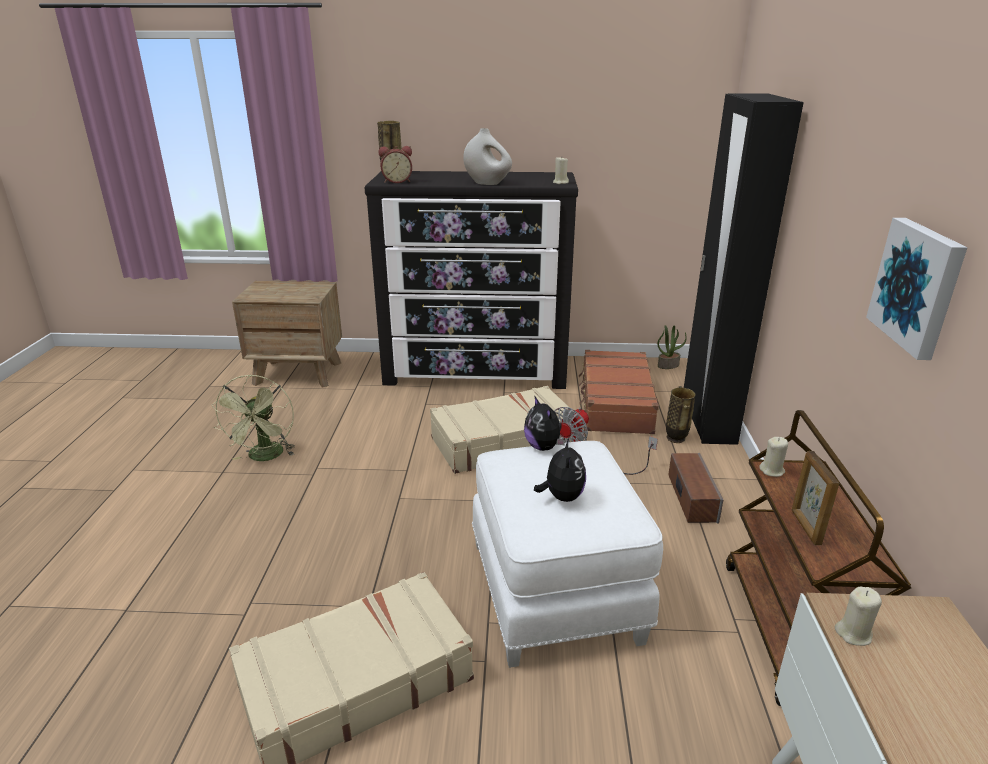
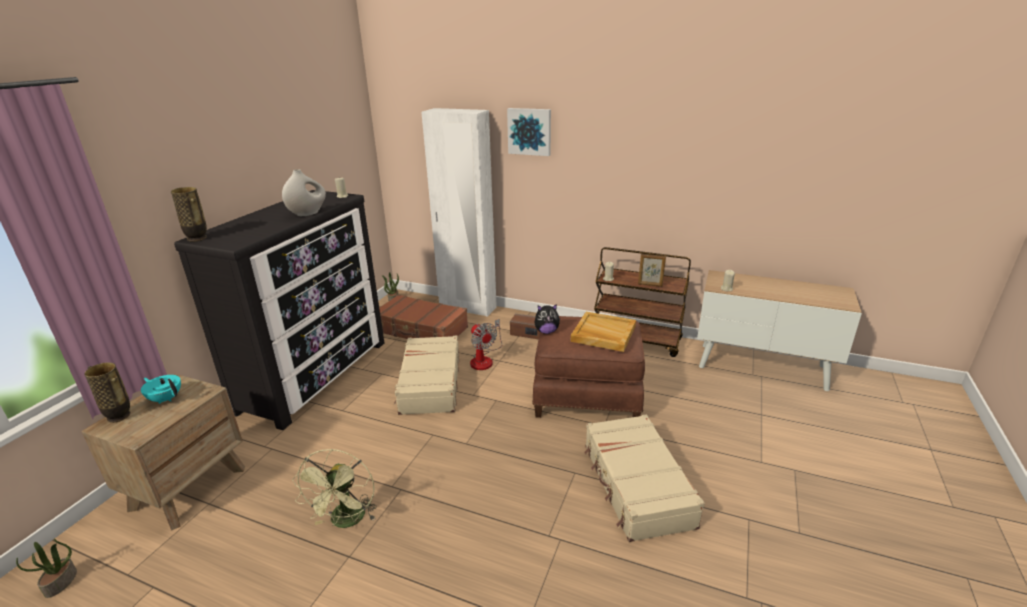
camera: 70 degrees left, 0 degrees up
(203, 368) = (61, 583): none -> potted plant
(265, 457) = (346, 521): green fan -> green fan turned 75 degrees clockwise
(298, 289) = (166, 398): none -> turquoise teapot
(397, 181) = (242, 239): alarm clock -> none
(557, 589) = (587, 396): white ottoman -> brown ottoman
(562, 496) = (603, 334): plush toy -> beige tray
(676, 438) = (476, 322): vase -> vase (119, 416)
(708, 421) = (467, 308): black wardrobe -> white wardrobe
(918, 286) = (635, 174): picture -> picture (529, 131)

